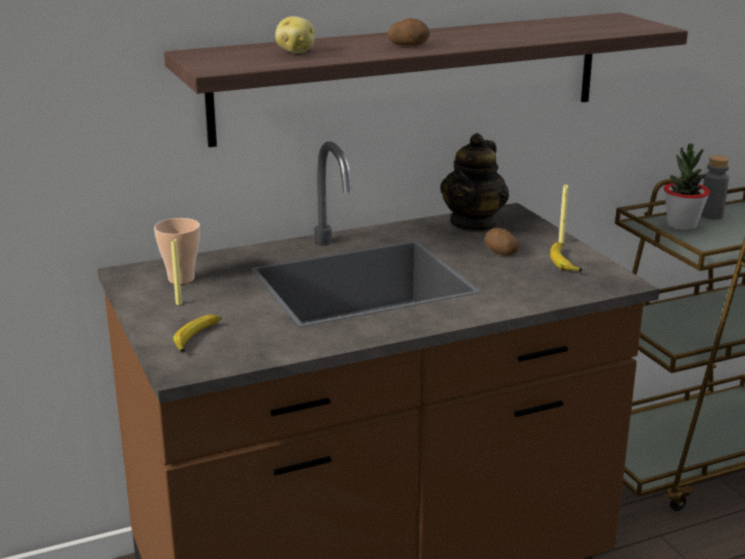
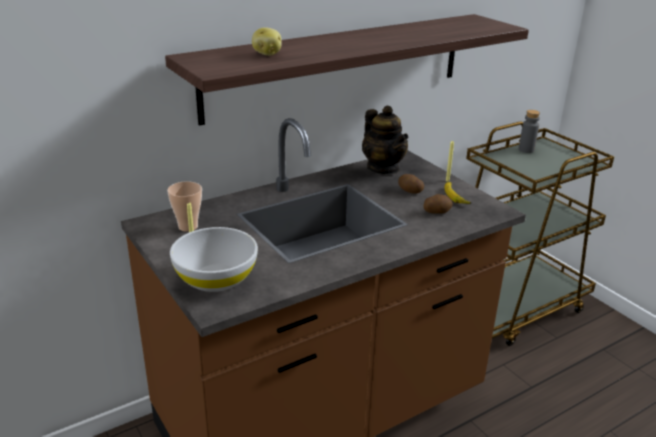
camera: 10 degrees left, 5 degrees up
(197, 338) = (216, 279): banana -> white bowl
(408, 45) = (346, 46): potato -> potato (436, 211)
(474, 224) = (383, 168): teapot -> teapot turned 45 degrees counterclockwise
(682, 225) = (510, 158): potted plant -> none

